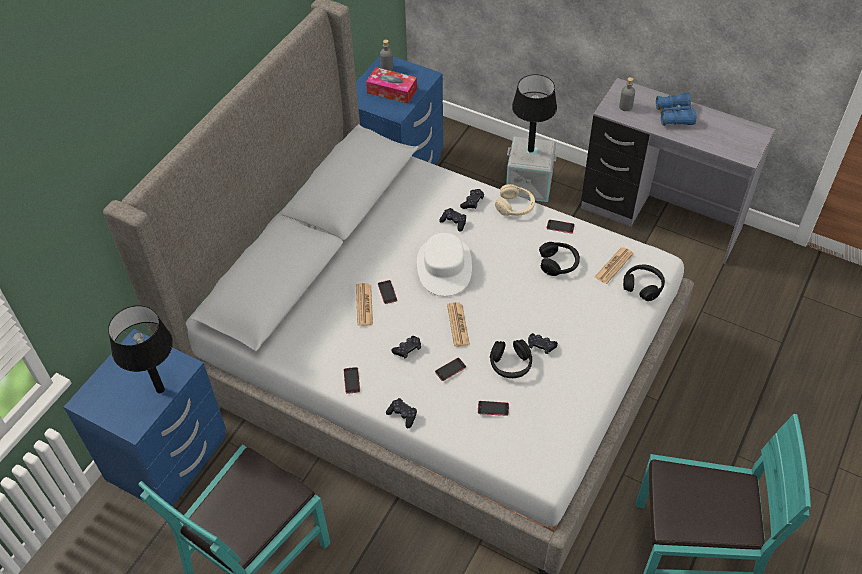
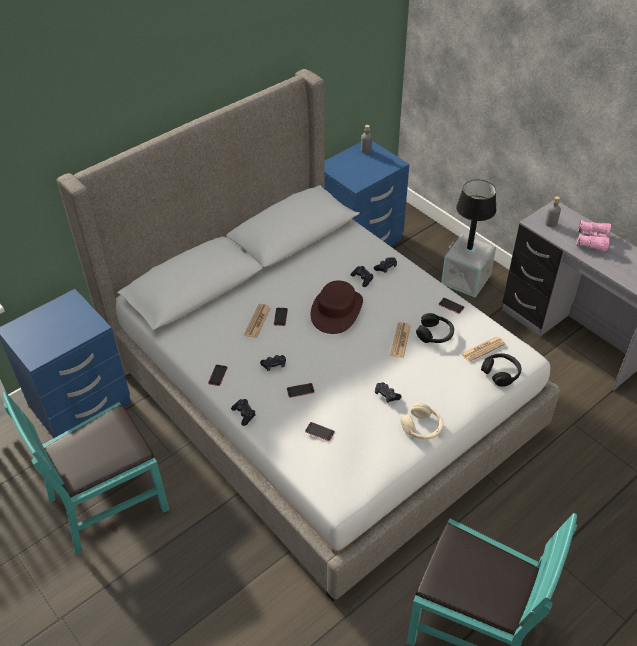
camera: 20 degrees right, 5 degrees down
(160, 389) = (70, 337): black table lamp -> none
(392, 91) = (361, 168): tissue box -> none
(444, 267) = (336, 310): white hat -> brown hat
(458, 325) = (324, 358): newspaper -> newspaper (400, 340)
(510, 364) = (352, 401): black headphones -> none
(515, 206) = (420, 280): beige headphones -> beige headphones (422, 427)
(674, 115) = (592, 241): blue binoculars -> pink binoculars

